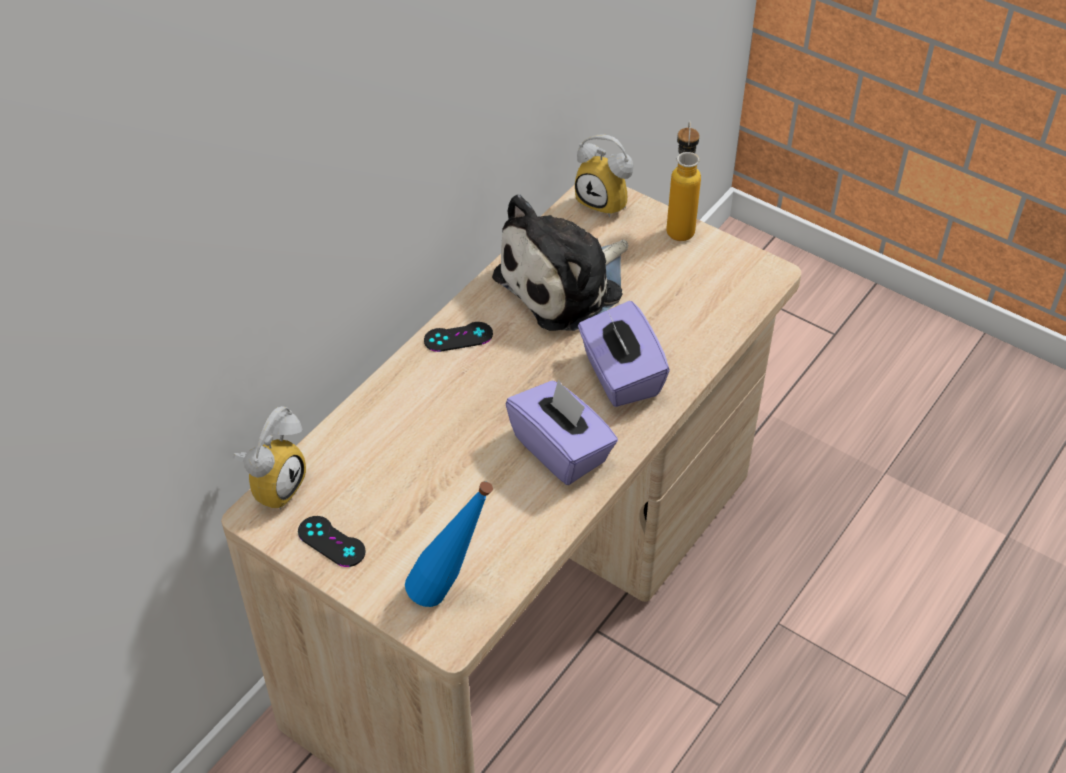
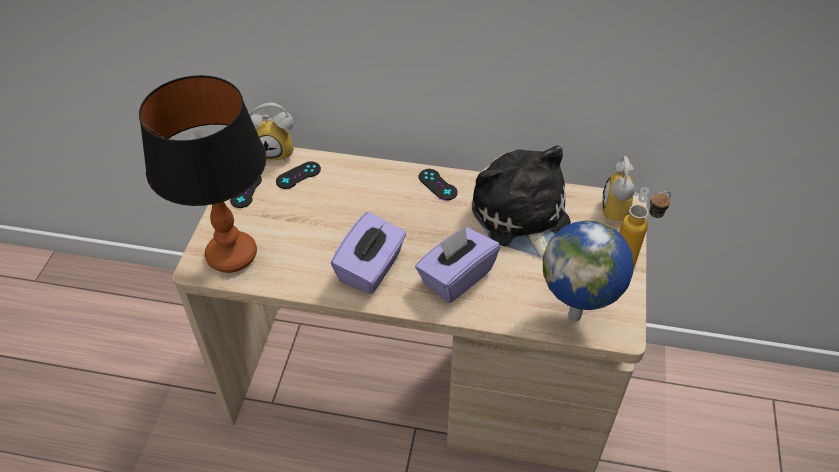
camera: 65 degrees right, 0 degrees up
(342, 473) = (298, 175): none -> black game controller
(451, 592) = (231, 256): blue bottle -> table lamp
(565, 284) = (522, 219): plush toy -> plush toy turned 45 degrees clockwise
(729, 297) = (576, 315): none -> globe

